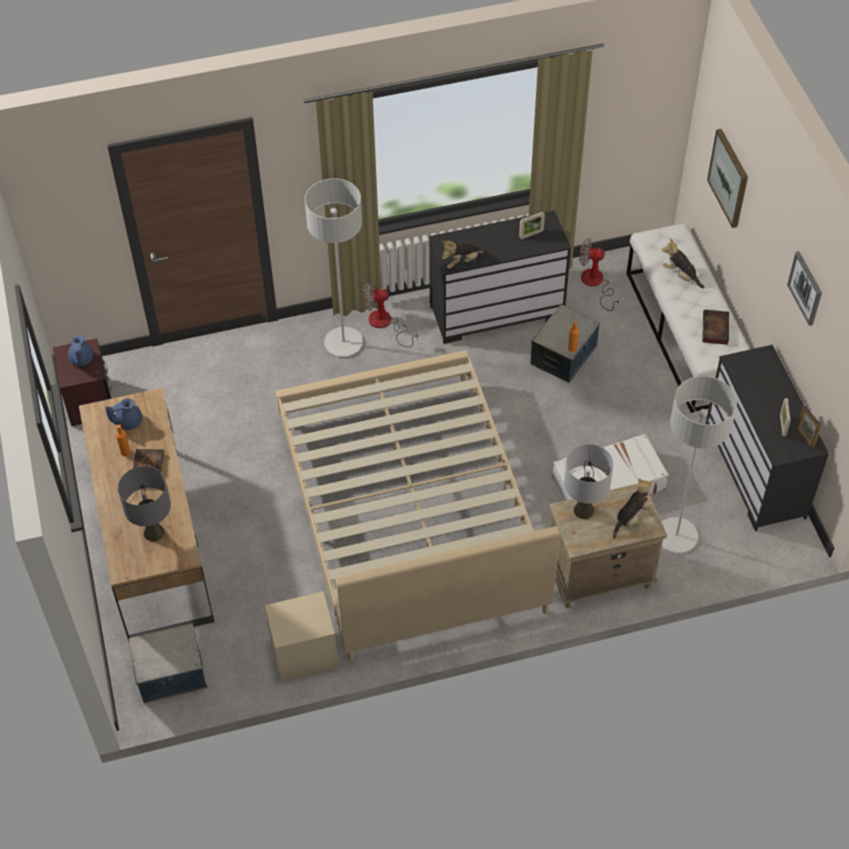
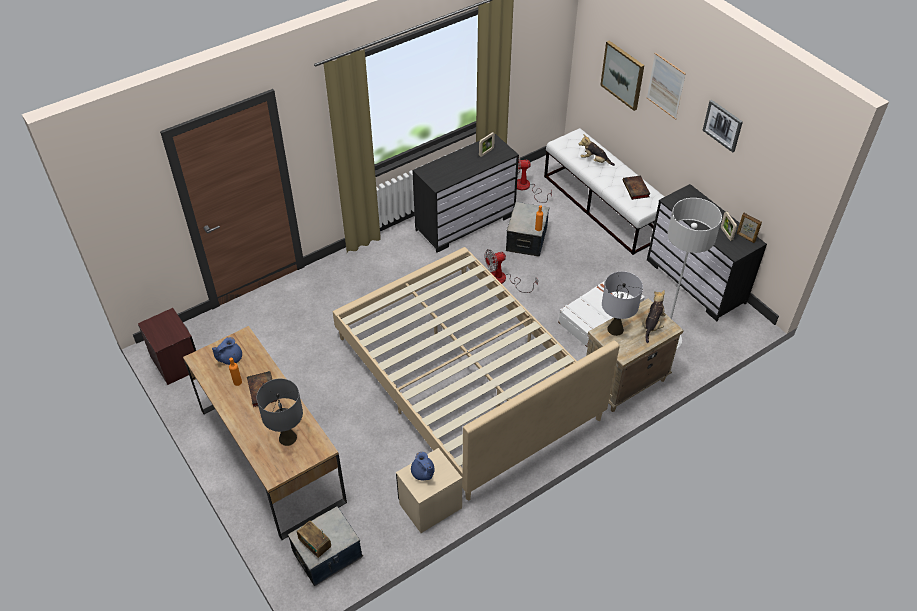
camera: 20 degrees left, 5 degrees down
(81, 360) = (166, 326): blue teapot -> blue teapot (423, 473)
(153, 659) = (315, 545): none -> radio
(343, 343) = (362, 270): grey floor lamp -> none
(385, 324) = (388, 250): fan -> fan (503, 280)
(461, 261) = (444, 181): plush toy -> none
(763, 212) = (666, 86): none -> picture

